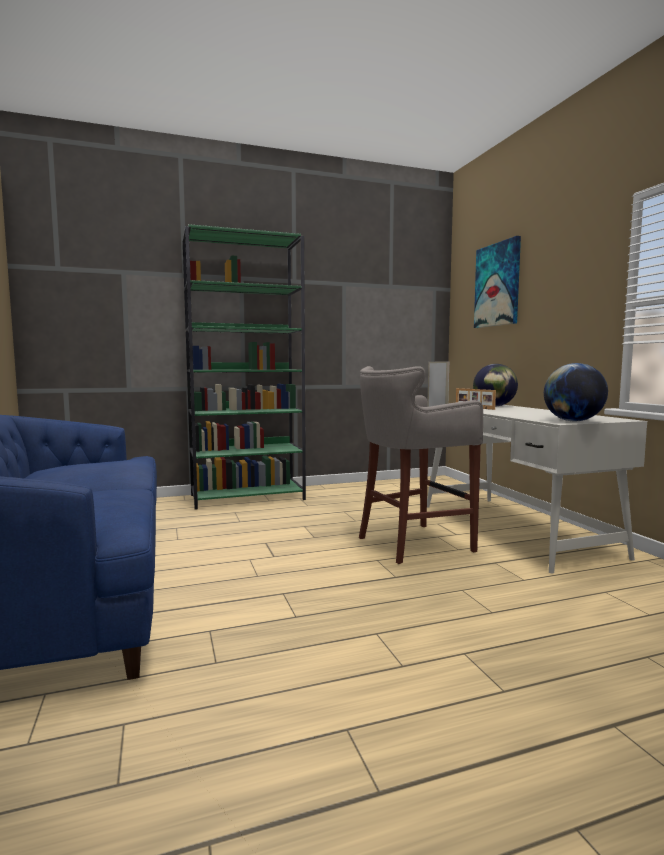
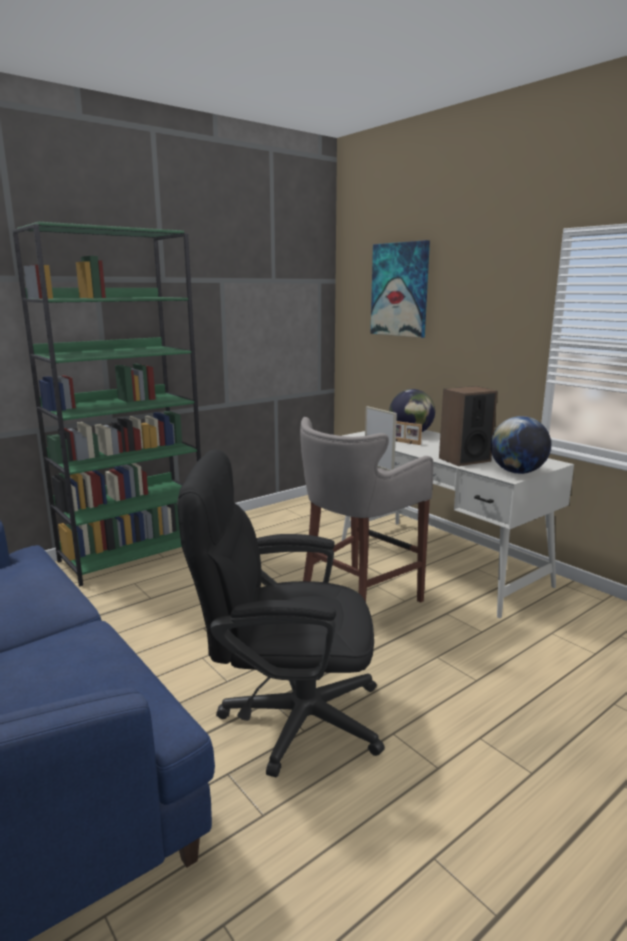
camera: 20 degrees left, 10 degrees up
(288, 605) = (286, 716): none -> black office chair
(526, 415) = (464, 459): none -> speaker

